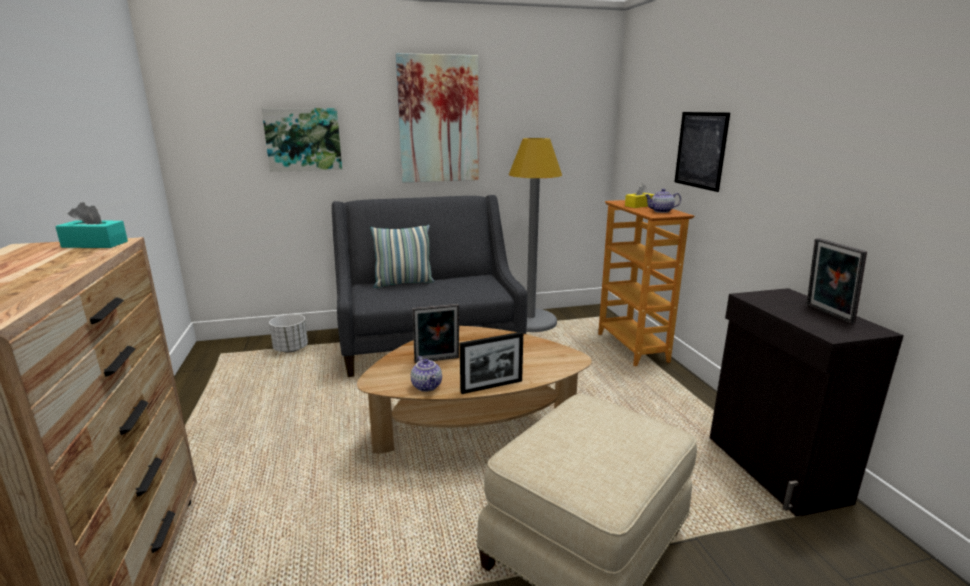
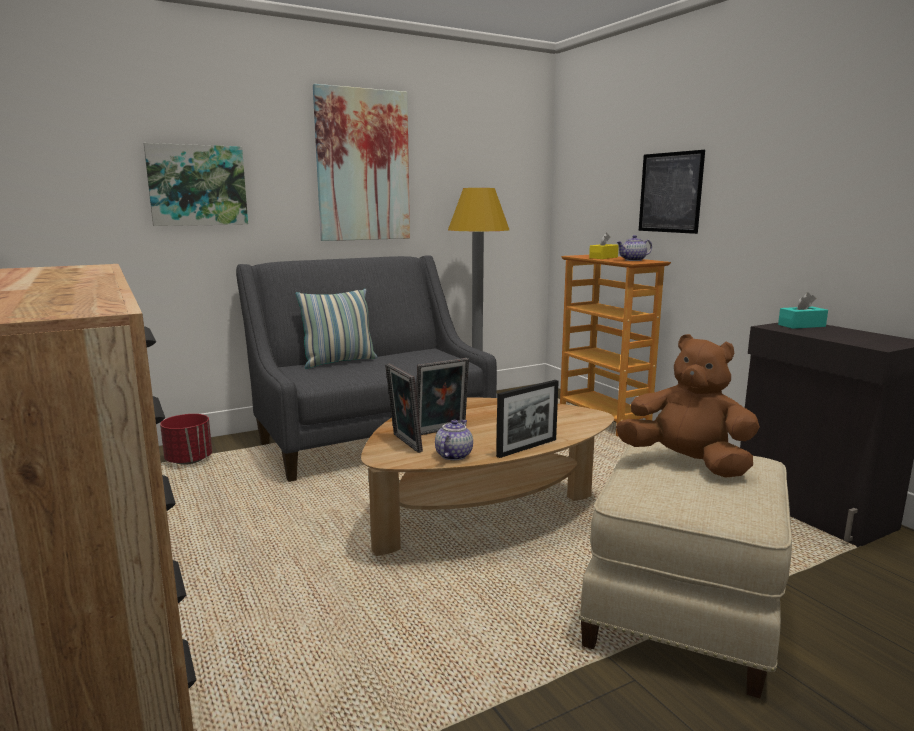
camera: 15 degrees left, 5 degrees down
(95, 244) = (65, 268): turquoise tissue box -> turquoise tissue box (801, 325)
(291, 349) = (189, 460): white planter -> red planter
(427, 386) = (453, 455): teapot -> teapot turned 120 degrees counterclockwise
(595, 428) = (686, 463): none -> brown plush toy
(826, 314) = (855, 333): picture frame -> picture frame (404, 443)

